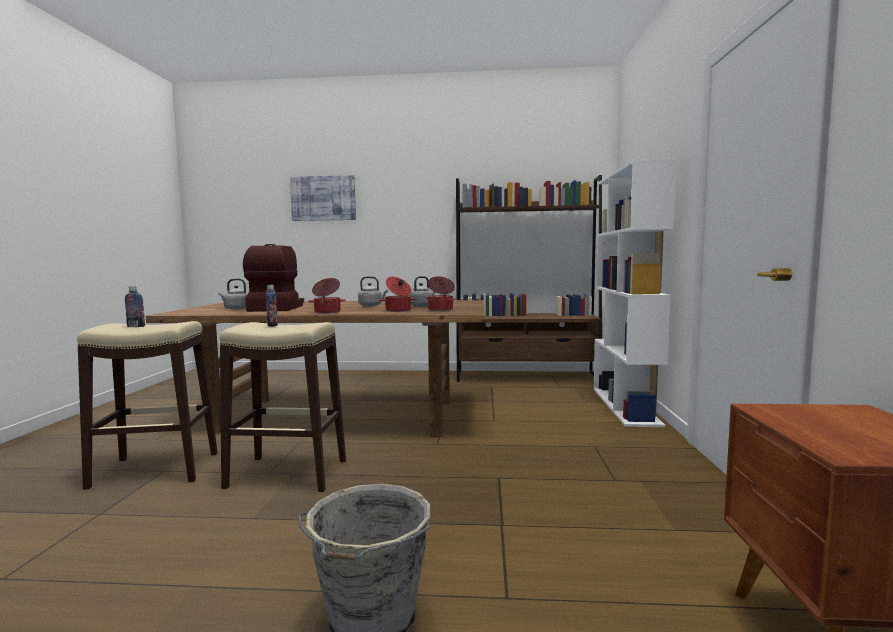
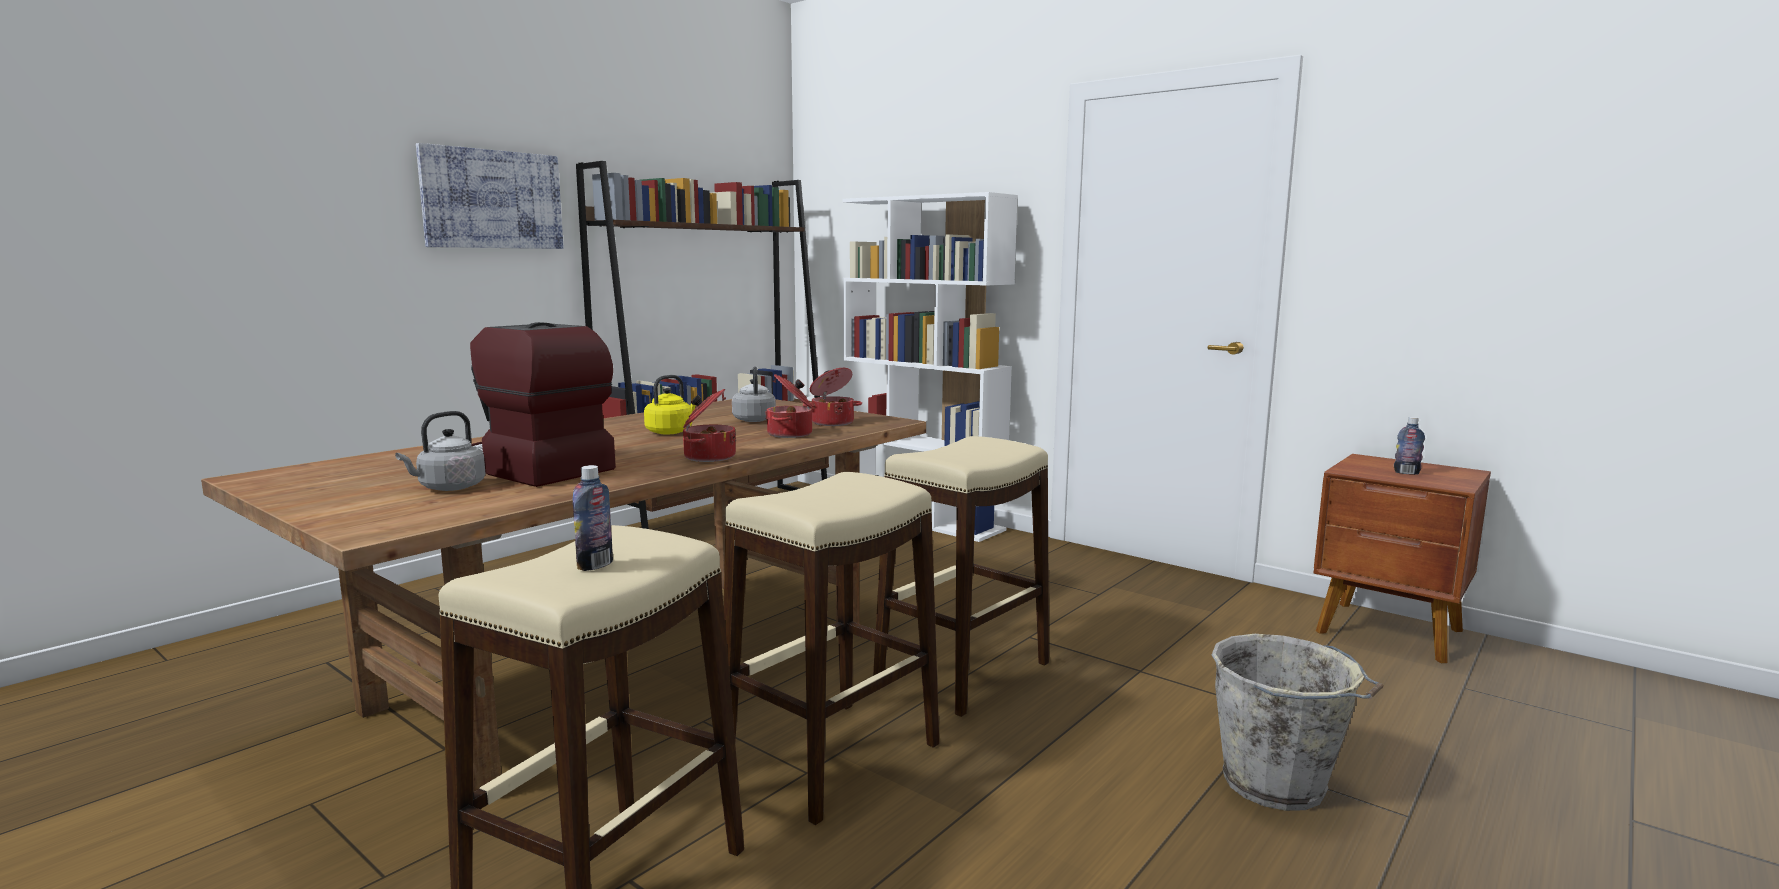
camera: 55 degrees left, 5 degrees up
(272, 325) = (821, 495): bottle -> bottle (1406, 473)
(323, 198) = (256, 169): picture -> picture (492, 199)
(371, 305) = (671, 432): grey kettle -> yellow kettle
(419, 474) = (962, 672): none -> beige stool

